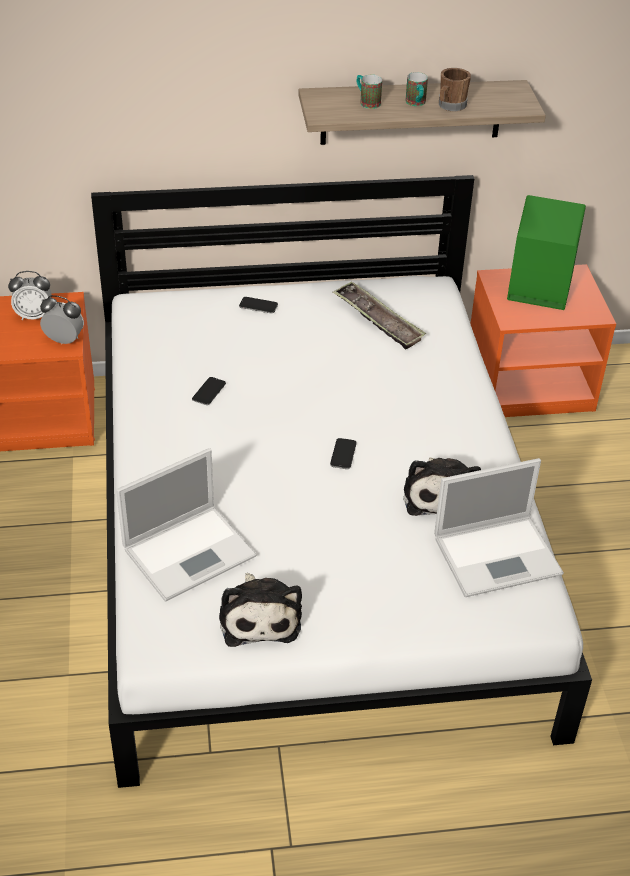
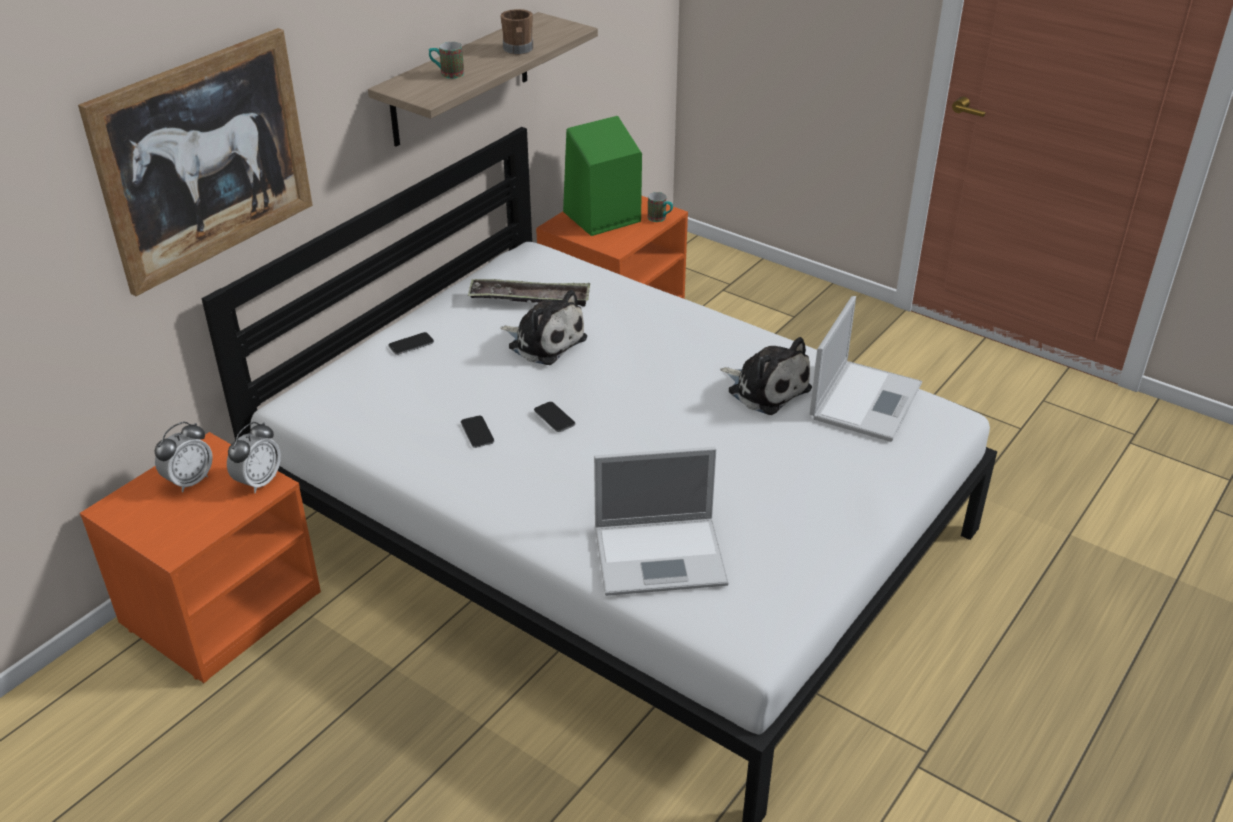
camera: 45 degrees left, 5 degrees down
(64, 340) = (258, 482): alarm clock -> alarm clock turned 150 degrees clockwise
(121, 93) = (205, 159): none -> picture
(191, 551) = (662, 555): laptop -> laptop turned 75 degrees clockwise
(259, 616) = (787, 561): plush toy -> plush toy (544, 342)
(343, 454) = (659, 407): phone -> phone (554, 418)
(416, 104) = (489, 59): mug -> mug (660, 219)

